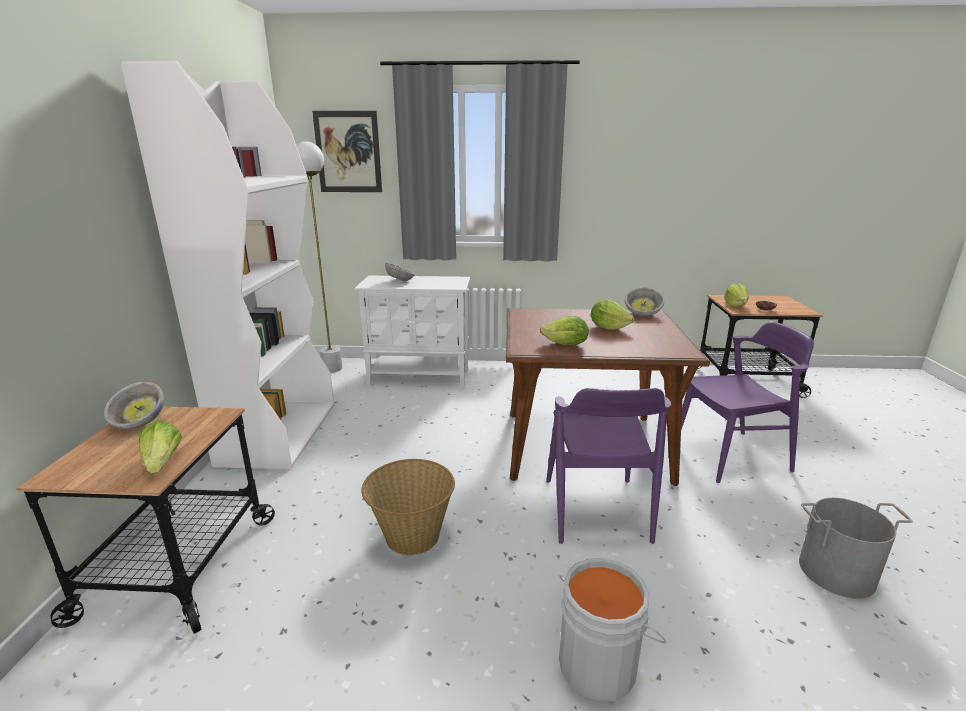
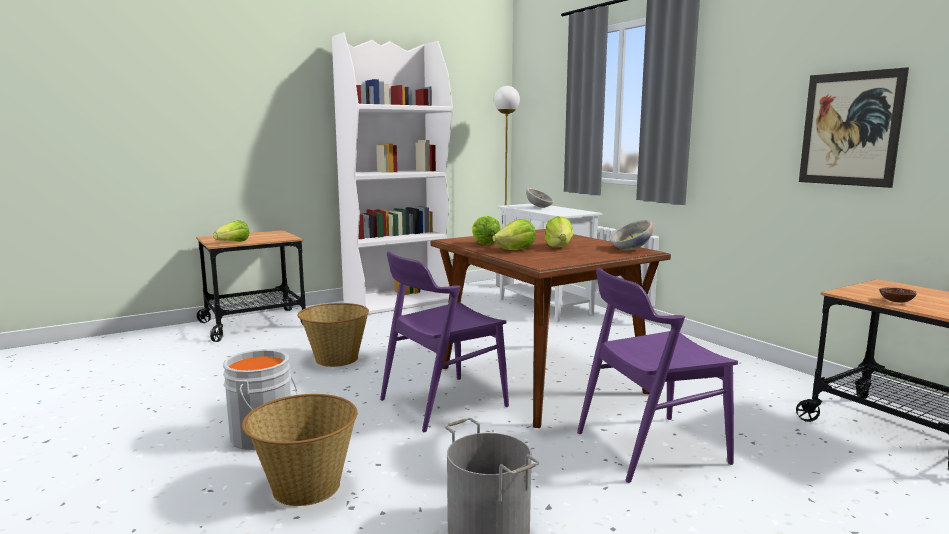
camera: 55 degrees right, 10 degrees down
(140, 423) = (266, 233): bowl -> none
(348, 152) = (546, 94): picture -> picture (850, 129)
(731, 456) = (650, 447): purple chair -> purple chair turned 120 degrees clockwise
(735, 305) = (867, 290): lettuce -> lettuce (516, 250)
(742, 663) = (305, 487): none -> basket

